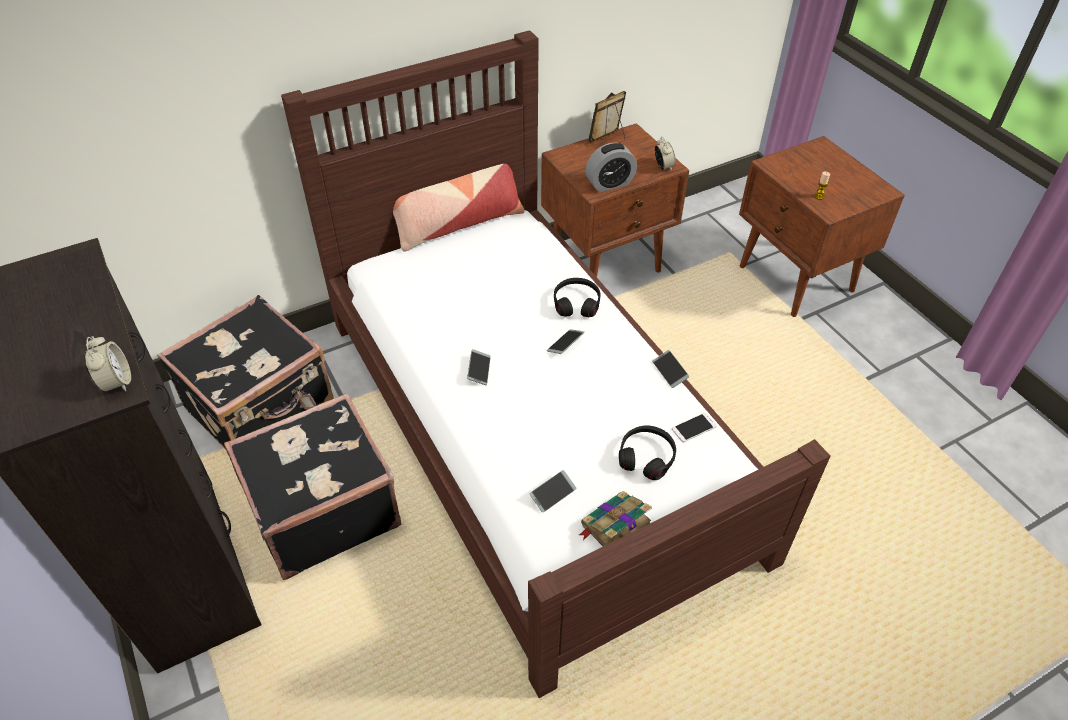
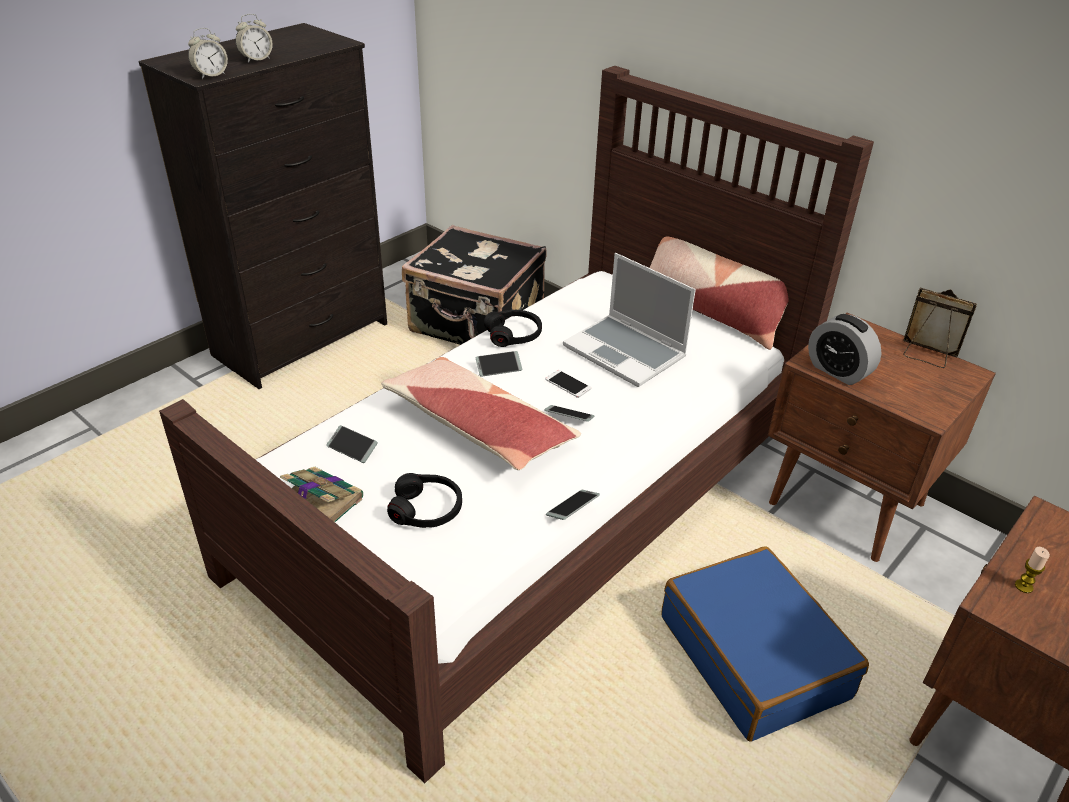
camera: 70 degrees right, 10 degrees down
(321, 509) = (380, 387): black suitcase -> none
(495, 287) = (626, 352): none -> laptop
(555, 403) = (477, 426): none -> pillow
(576, 303) = (641, 413): black headphones -> black headphones (513, 335)
(663, 167) = (922, 410): alarm clock -> alarm clock (256, 59)
(693, 428) = (488, 543): phone -> phone (568, 384)
(719, 358) = (754, 656): none -> blue suitcase

